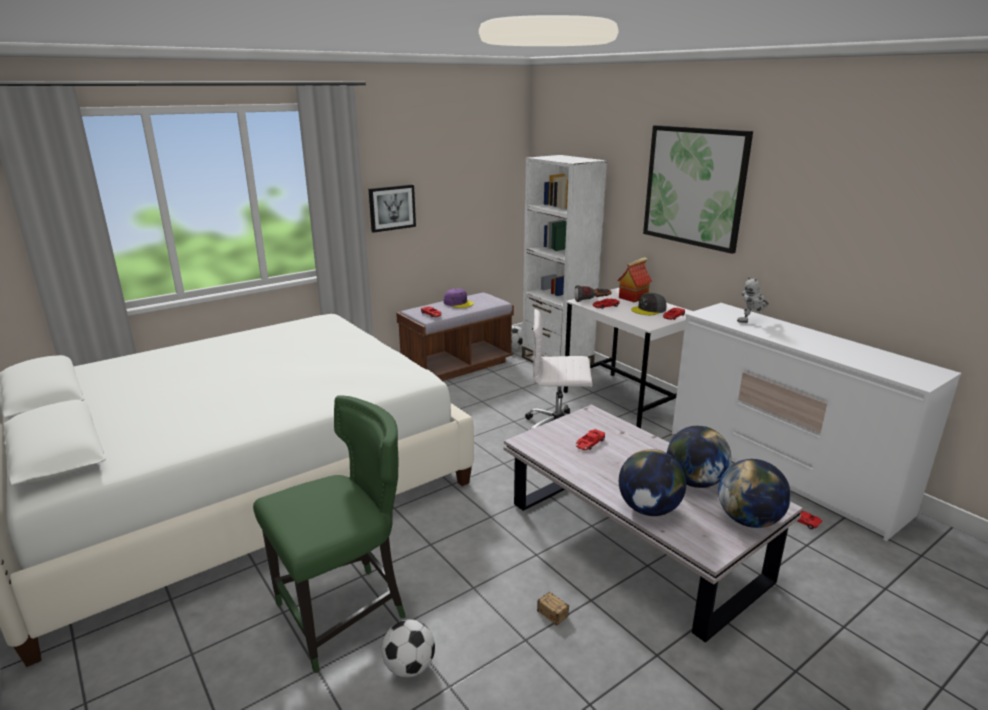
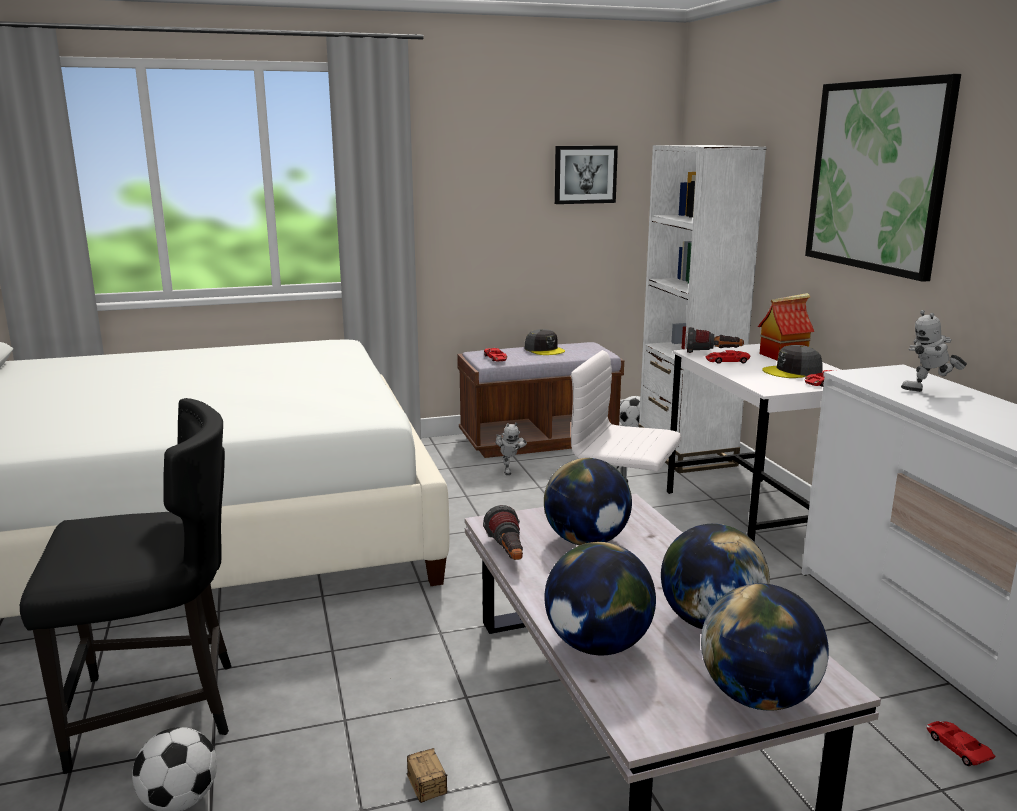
camera: 20 degrees right, 5 degrees down
(344, 613) = (158, 710): green chair -> black chair
(392, 207) = (459, 209): picture -> picture (585, 174)
(453, 392) = (509, 470): none -> toy robot
(458, 303) = (544, 350): purple cap -> grey cap
(552, 461) = (508, 554): none -> flashlight
(589, 443) = (586, 541): red toy car -> globe

